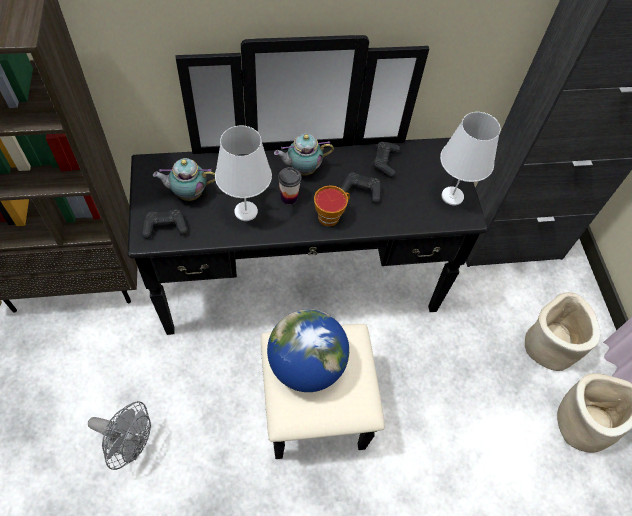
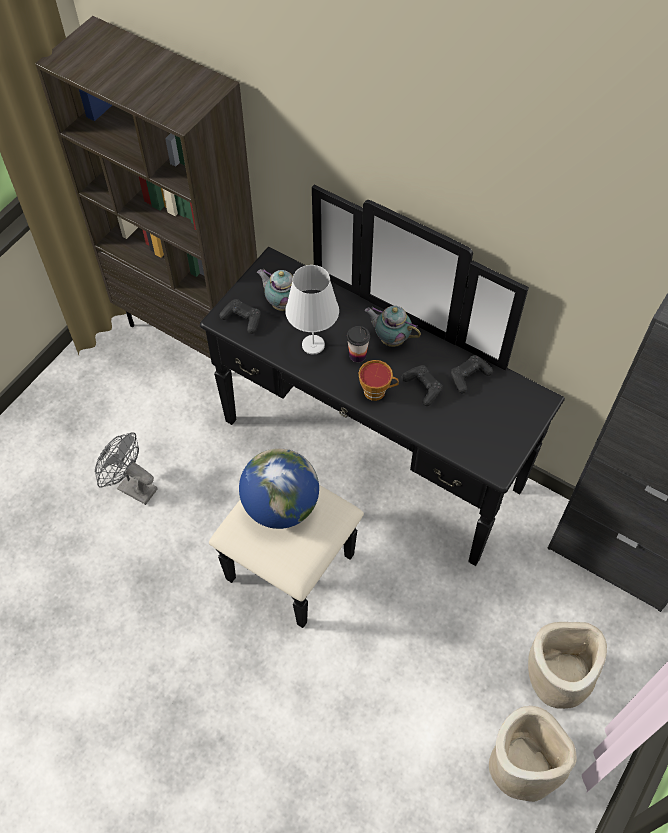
camera: 45 degrees right, 0 degrees up
(131, 445) = (131, 487): grey fan -> grey fan turned 150 degrees clockwise
(452, 196) = (501, 443): white table lamp -> none

